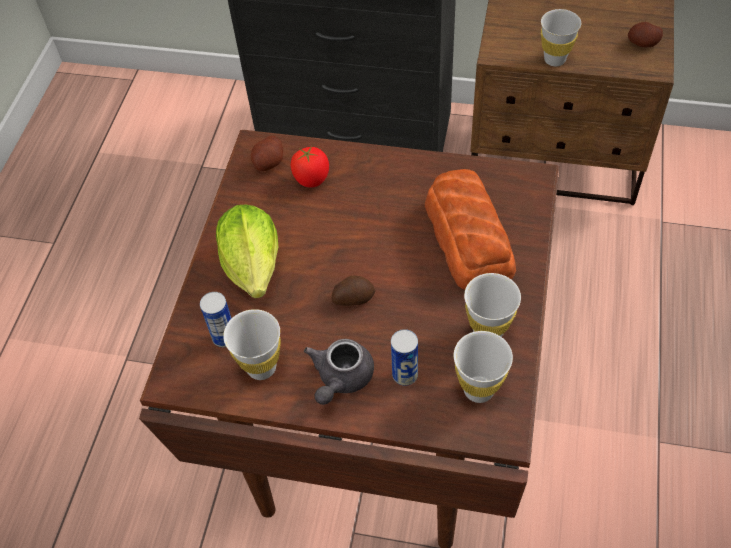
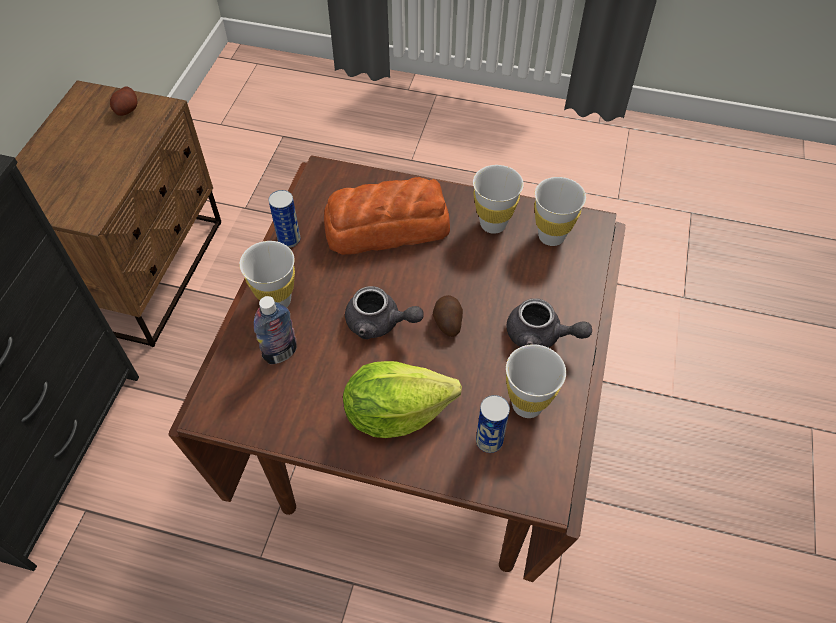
camera: 90 degrees left, 0 degrees up
(269, 162) = (243, 396): potato -> none
(312, 179) = (280, 353): tomato -> bottle
(347, 244) = (379, 323): none -> grey teapot
(405, 375) = (536, 286): can -> can (289, 239)
(554, 59) = (120, 174): white cup -> white cup (277, 301)

